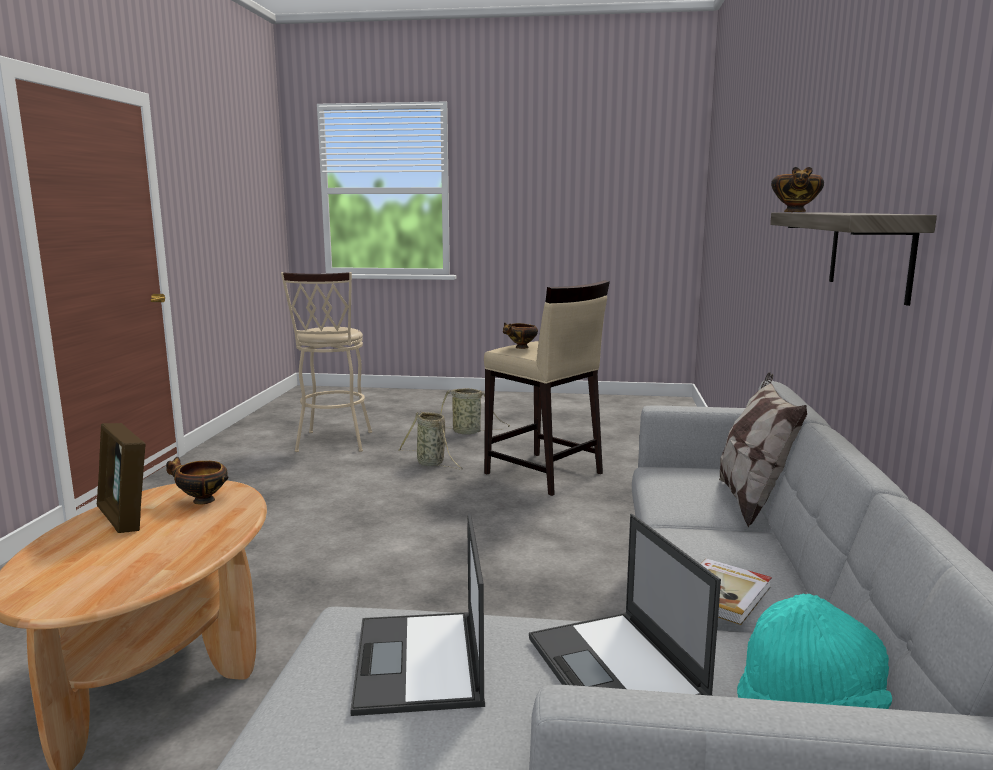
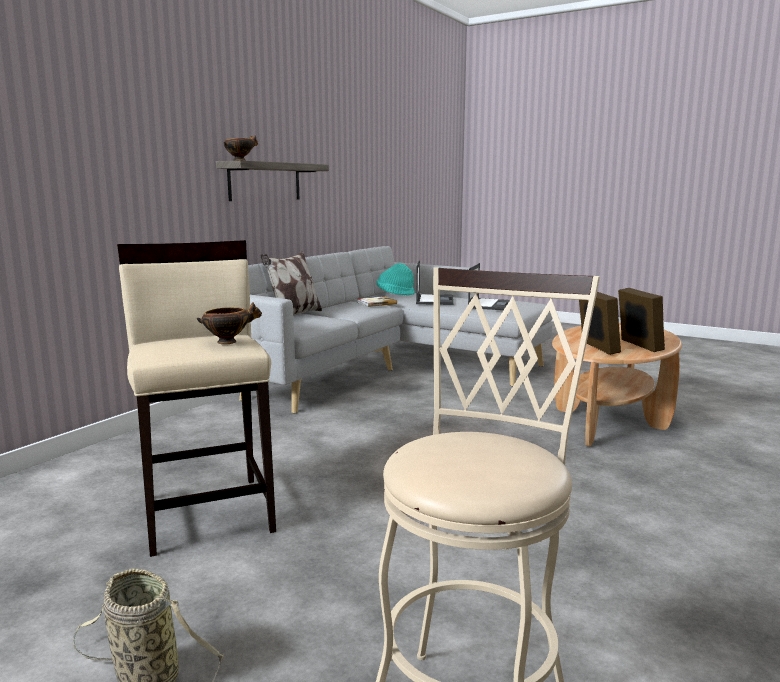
camera: 155 degrees left, 0 degrees up
(201, 501) = (596, 348): bowl -> picture frame
(432, 463) = (323, 574): basket -> none

